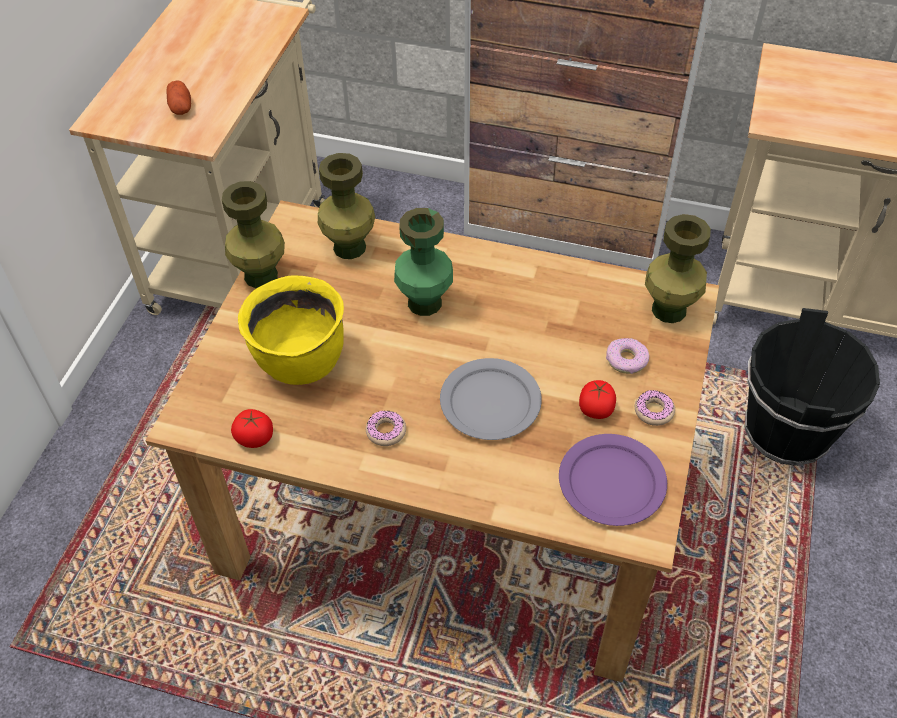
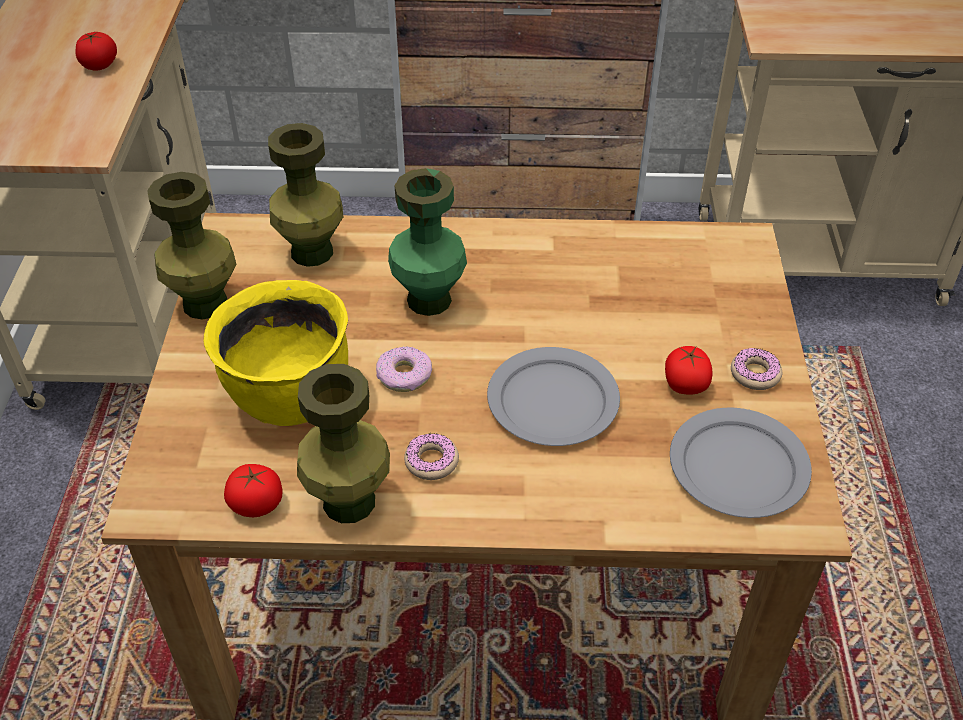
camera: 15 degrees left, 5 degrees down
(181, 107) = (48, 117): potato -> none
(228, 67) = (99, 65): none -> tomato
(611, 483) = (738, 467): purple plate -> grey plate
(626, 360) = (699, 323): donut -> donut (404, 376)
(669, 309) = (726, 258): green vase -> green vase (349, 501)
(787, 433) = (840, 403): black bucket -> none

